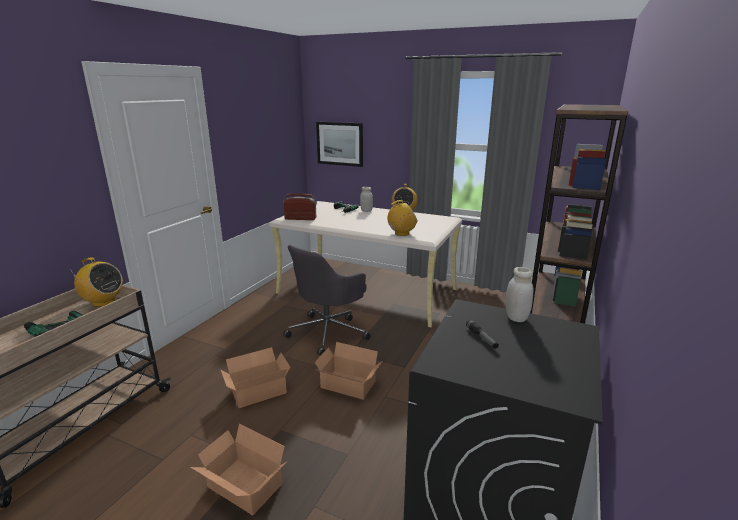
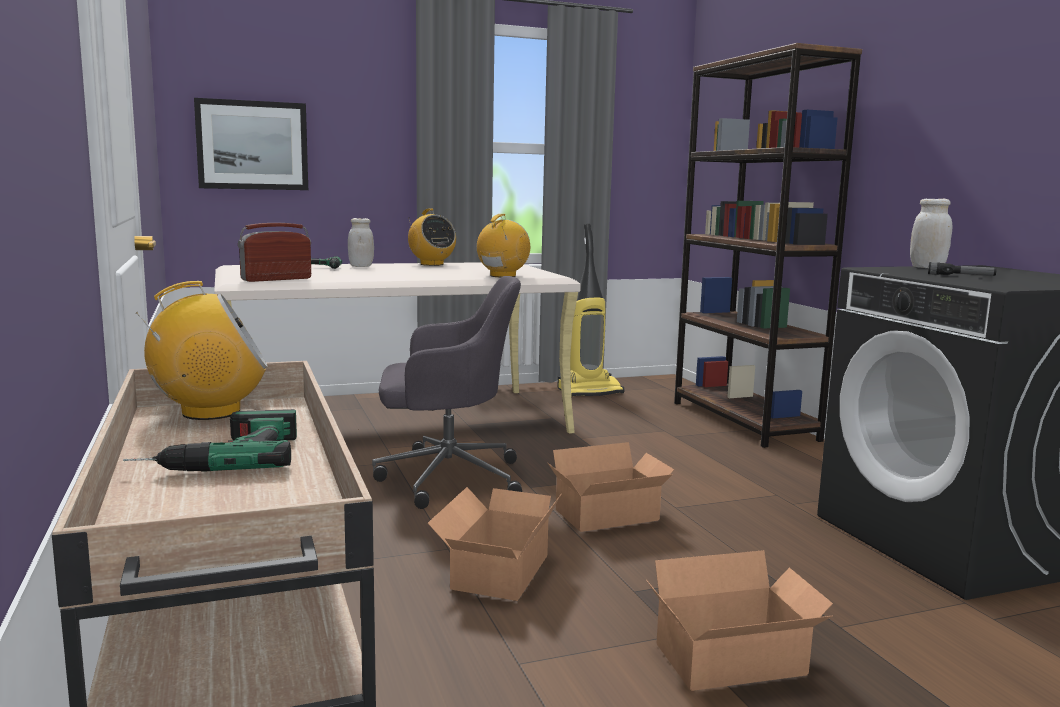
camera: 45 degrees left, 10 degrees down
(328, 332) = (446, 478): grey office chair -> grey office chair turned 90 degrees counterclockwise
(496, 301) = (590, 391): none -> vacuum cleaner

